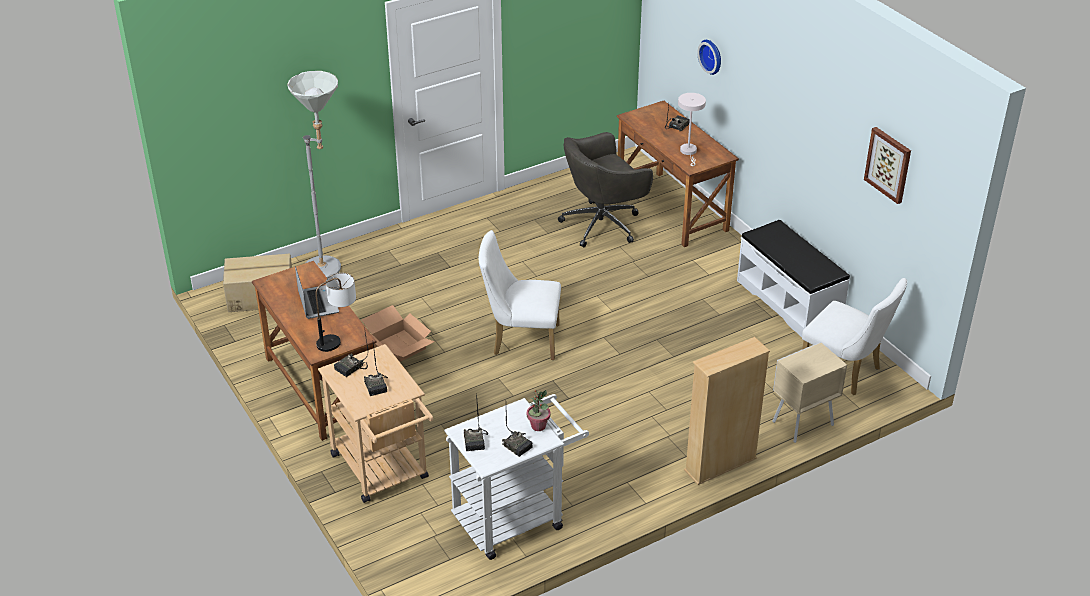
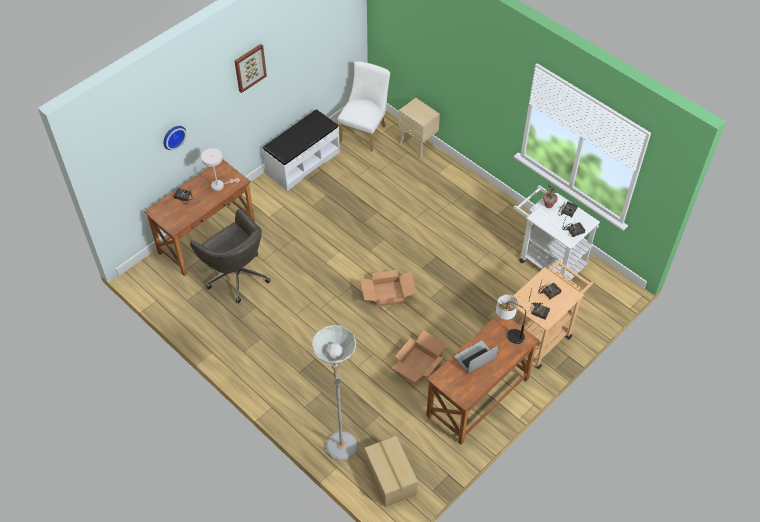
camera: 105 degrees left, 15 degrees up
(520, 340) = (387, 294): white chair -> cardboard box
(720, 465) = (466, 176): beige bookcase -> none
(888, 164) = (320, 30): picture -> picture (249, 67)

